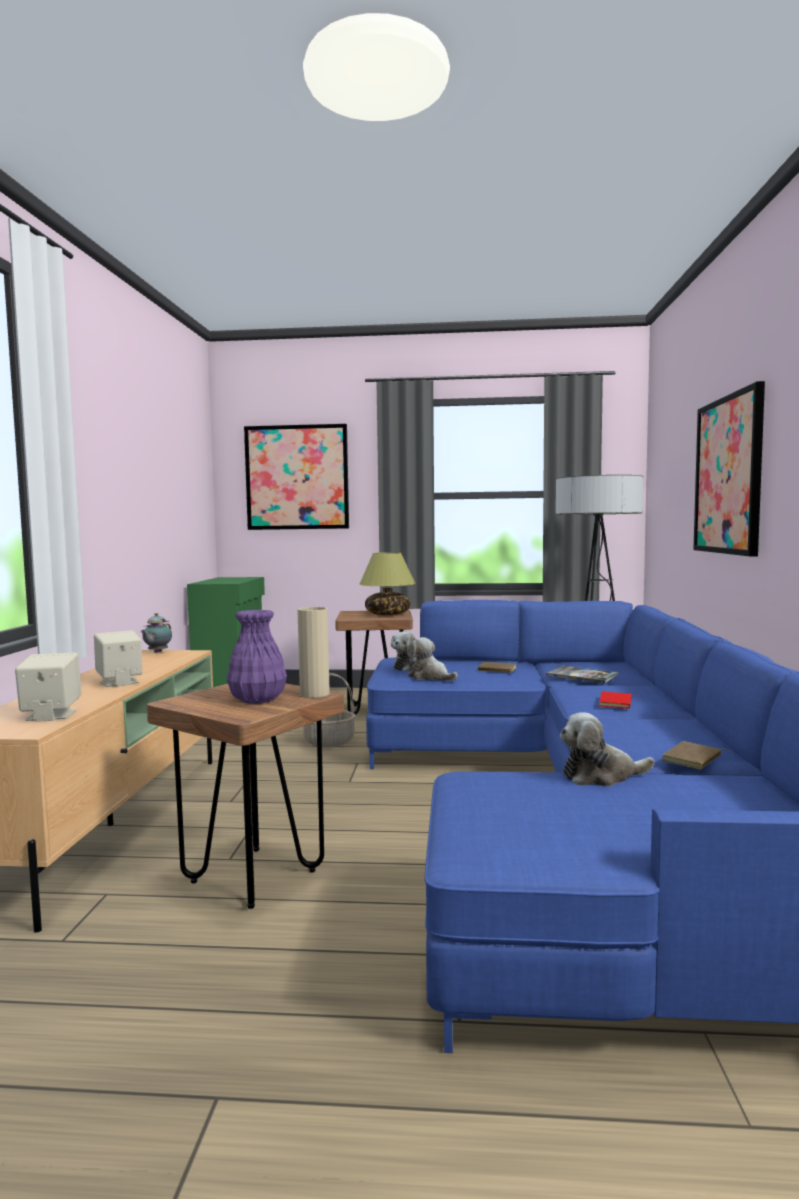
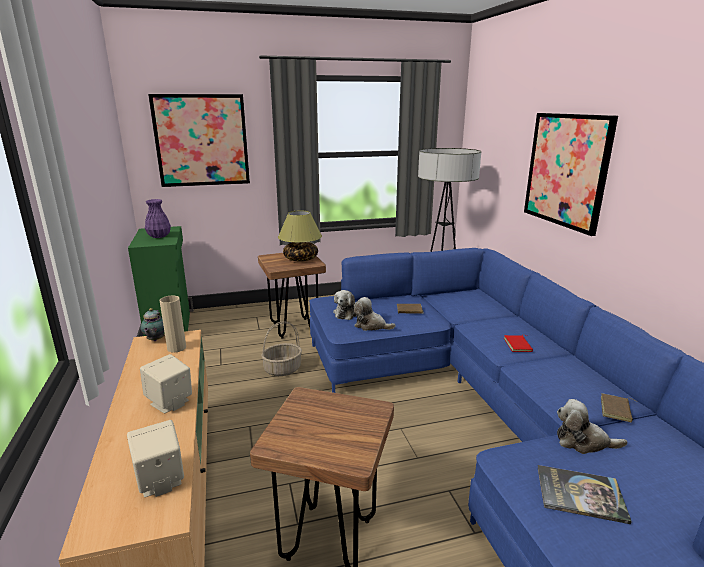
camera: 20 degrees left, 15 degrees up
(256, 699) = (338, 428): purple vase -> purple vase (158, 236)
(314, 694) = (374, 409): beige vase -> beige vase (176, 348)
(582, 676) = (469, 311): book -> book (580, 494)
(601, 776) = (583, 442): plush toy -> plush toy turned 45 degrees clockwise

